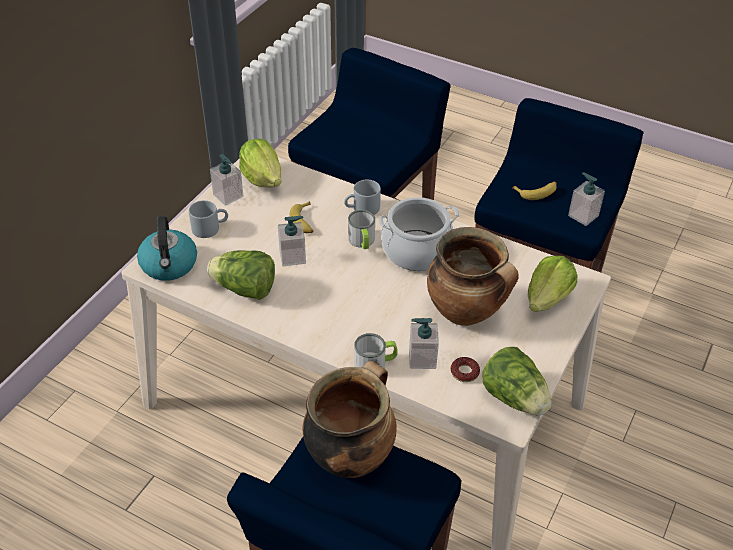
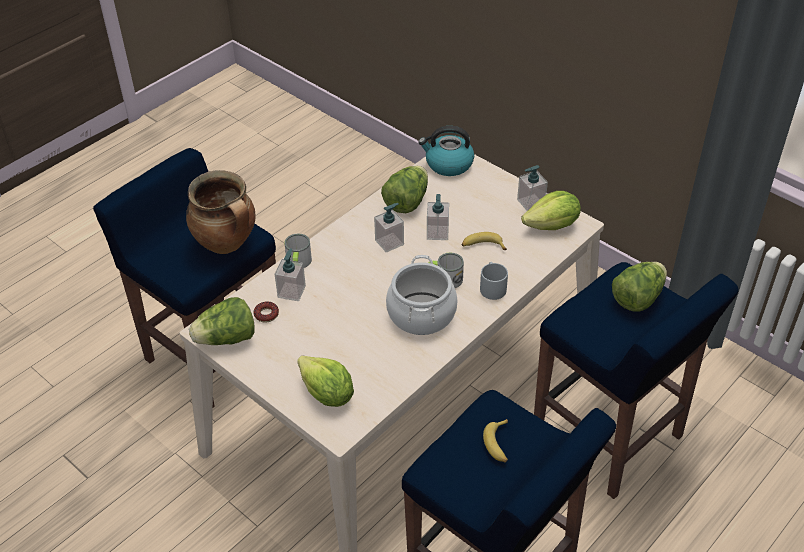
camera: 105 degrees right, 0 degrees up
(210, 227) = (489, 189): grey mug -> none
(338, 130) = (637, 298): none -> lettuce
(466, 312) = (331, 331): cooking pot -> none
(583, 215) = (449, 476): soap dispenser -> soap dispenser (389, 242)

